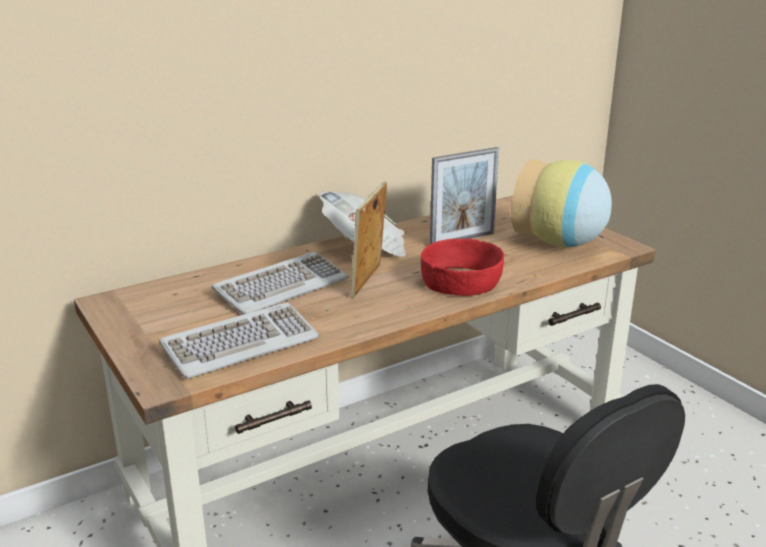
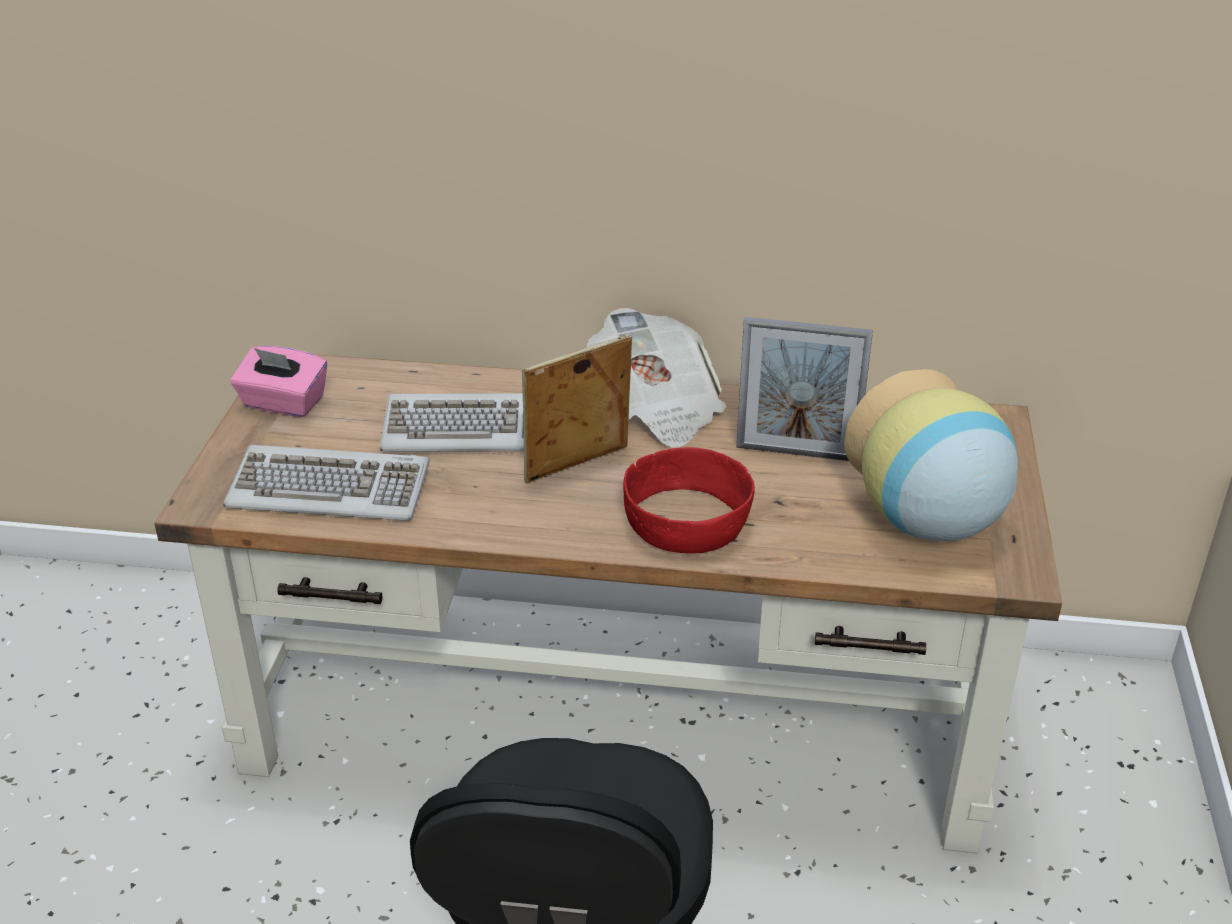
camera: 40 degrees right, 10 degrees up
(133, 318) = (283, 403): none -> pink tissue box

